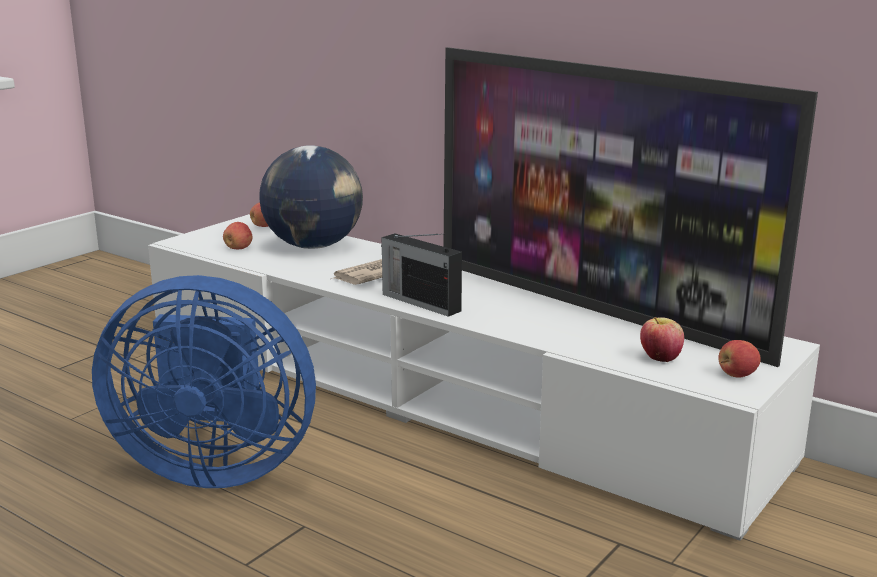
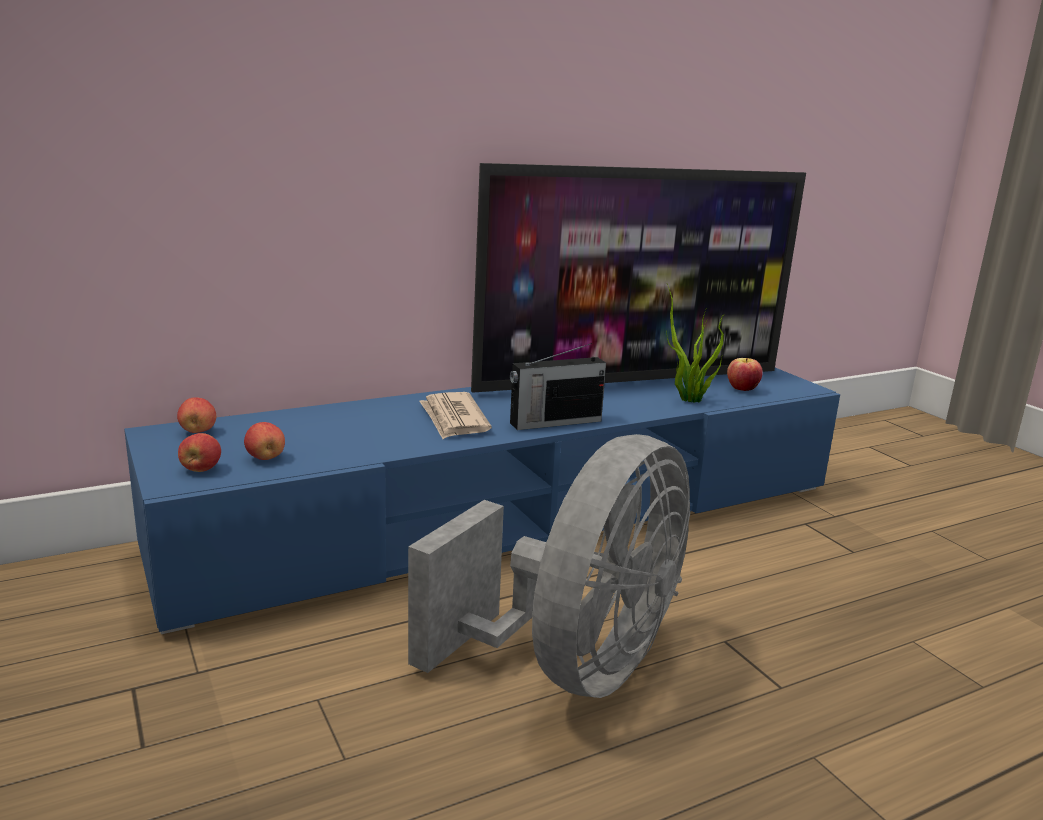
camera: 65 degrees left, 0 degrees up
(214, 466) = (573, 667): blue fan -> grey fan
(314, 246) = (321, 425): globe -> none
(440, 394) = (517, 516): white tv stand -> blue tv stand
(574, 339) = (688, 400): none -> potted plant
(737, 375) = (781, 381): apple -> apple (201, 469)

